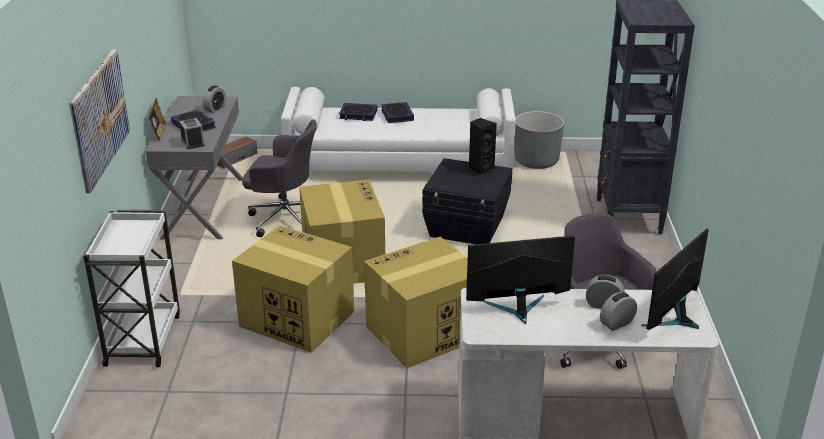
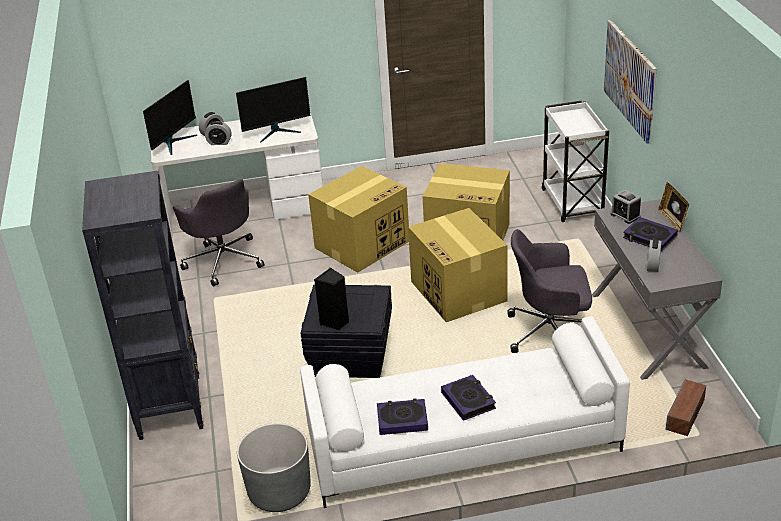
camera: 170 degrees right, 5 degrees up
(358, 115) = (521, 392): book -> book (402, 420)

